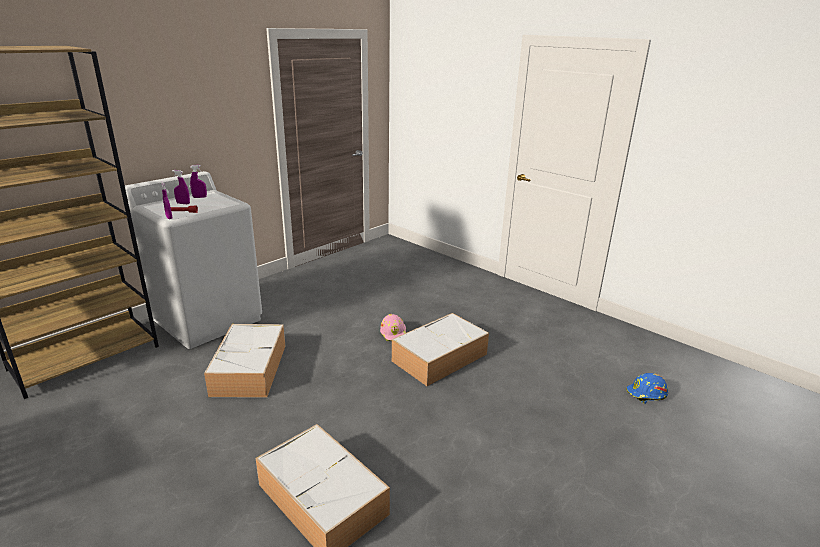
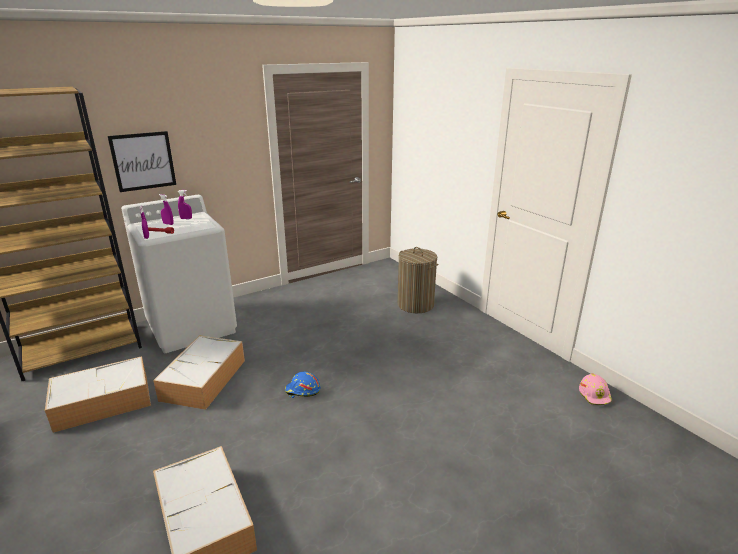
camera: 15 degrees right, 0 degrees up
(144, 134) = (143, 161): none -> picture
(394, 333) = (348, 361): pink hard hat -> pink hard hat (595, 395)
(435, 275) = (415, 304): none -> laundry basket
(440, 357) = (381, 391): storage box -> storage box (104, 401)
(646, 394) = (585, 467): blue hard hat -> blue hard hat (302, 391)

